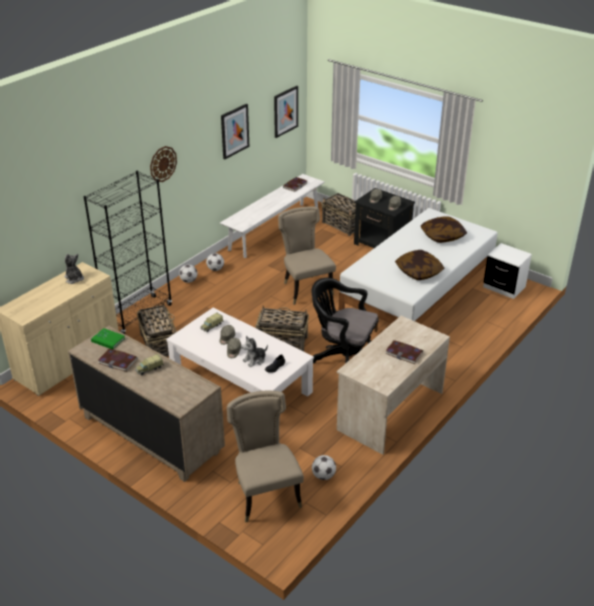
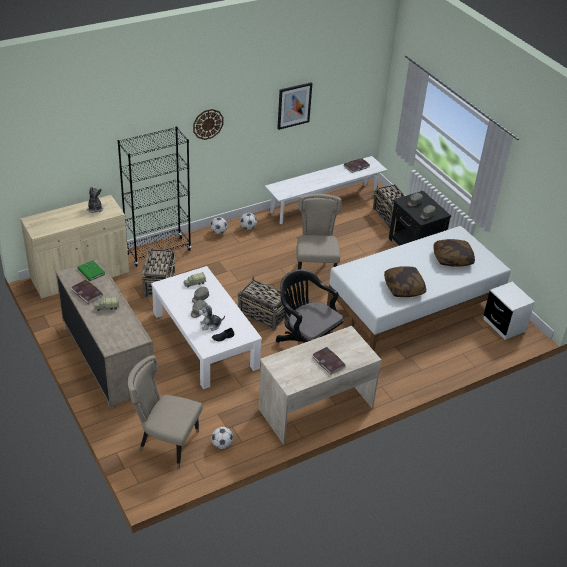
camera: 20 degrees right, 5 degrees up
(265, 494) = (166, 443): beige chair -> beige chair turned 75 degrees counterclockwise
(285, 111) = (359, 95): picture -> none

